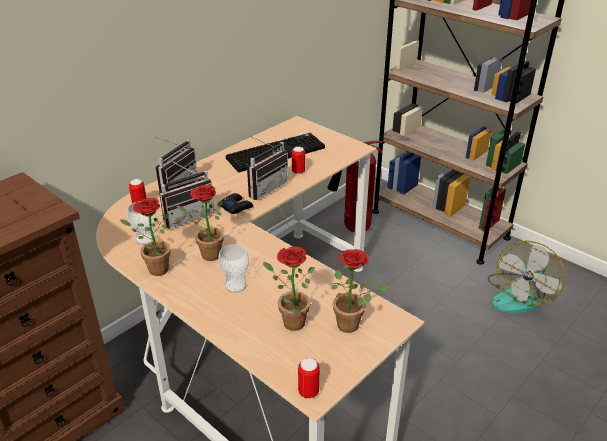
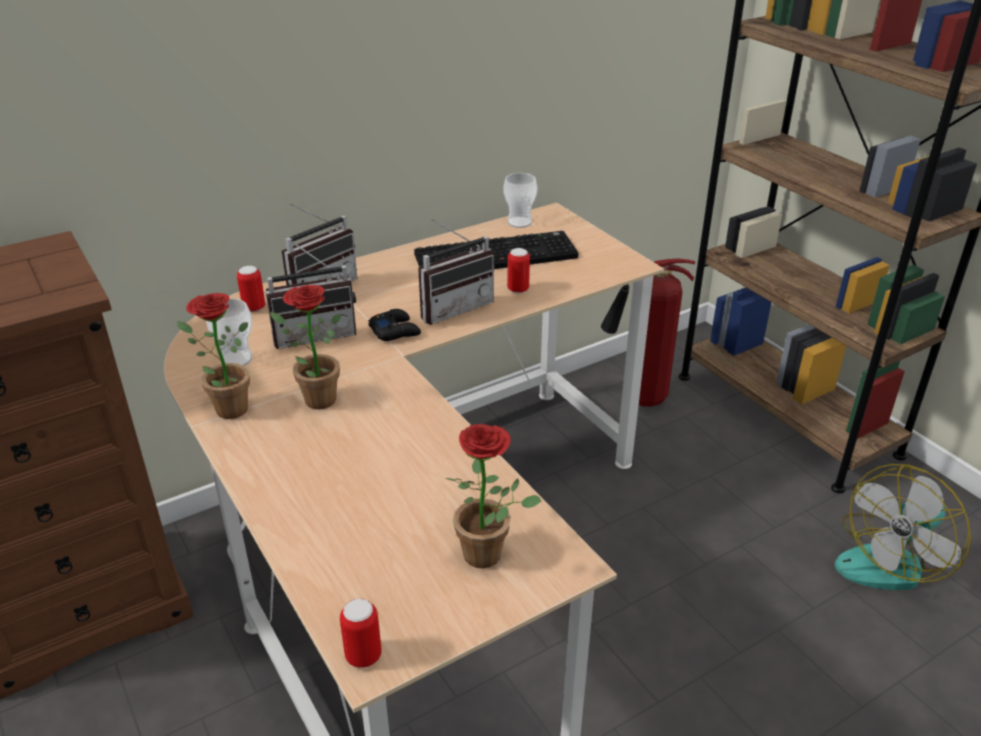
camera: 15 degrees right, 0 degrees up
(235, 285) = (333, 455): cup -> cup (519, 222)
(289, 322) = (388, 530): potted plant -> none

